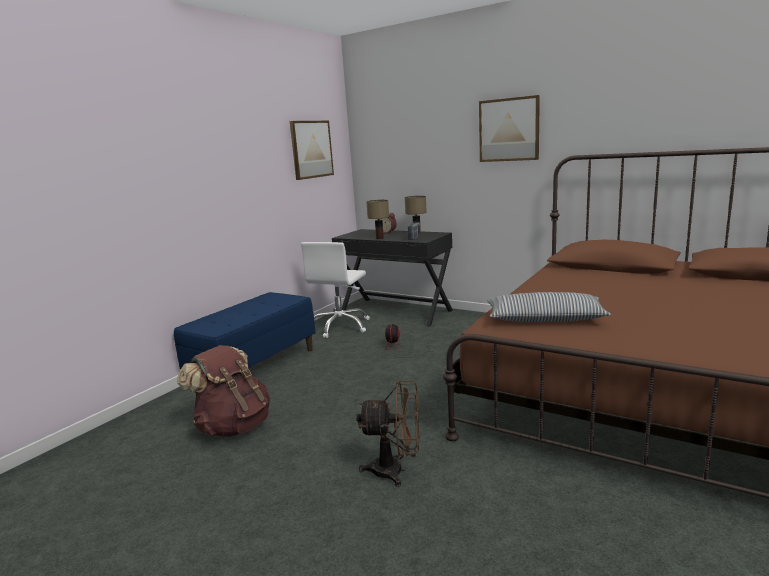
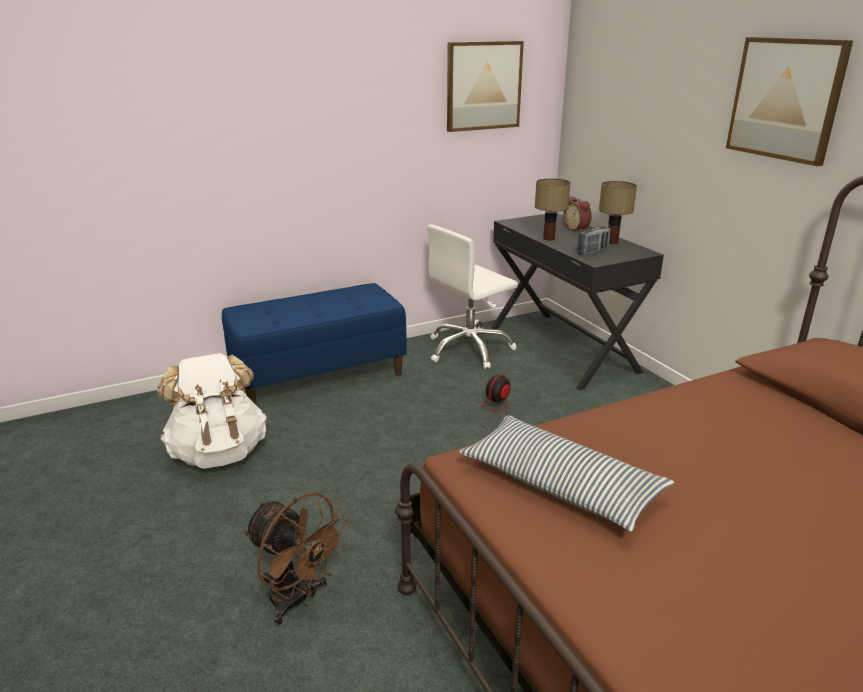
camera: 30 degrees right, 10 degrees up
(233, 426) = (219, 452): brown backpack -> white backpack

